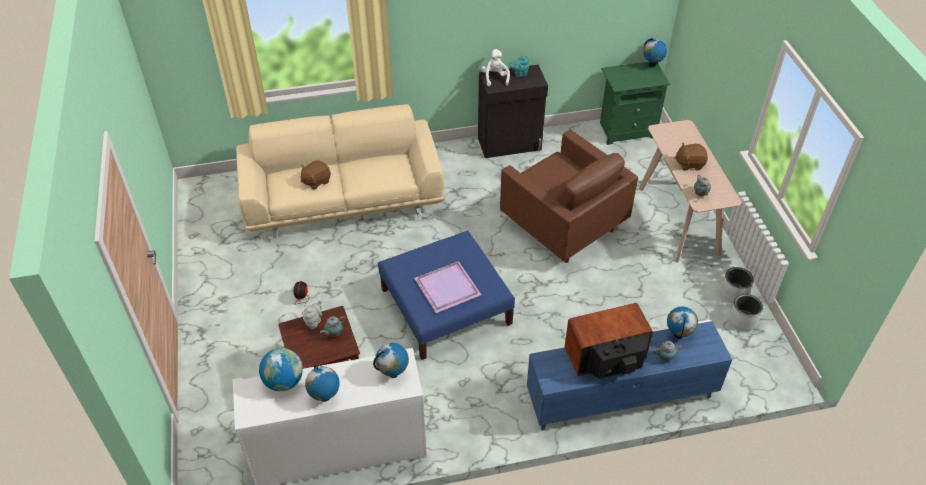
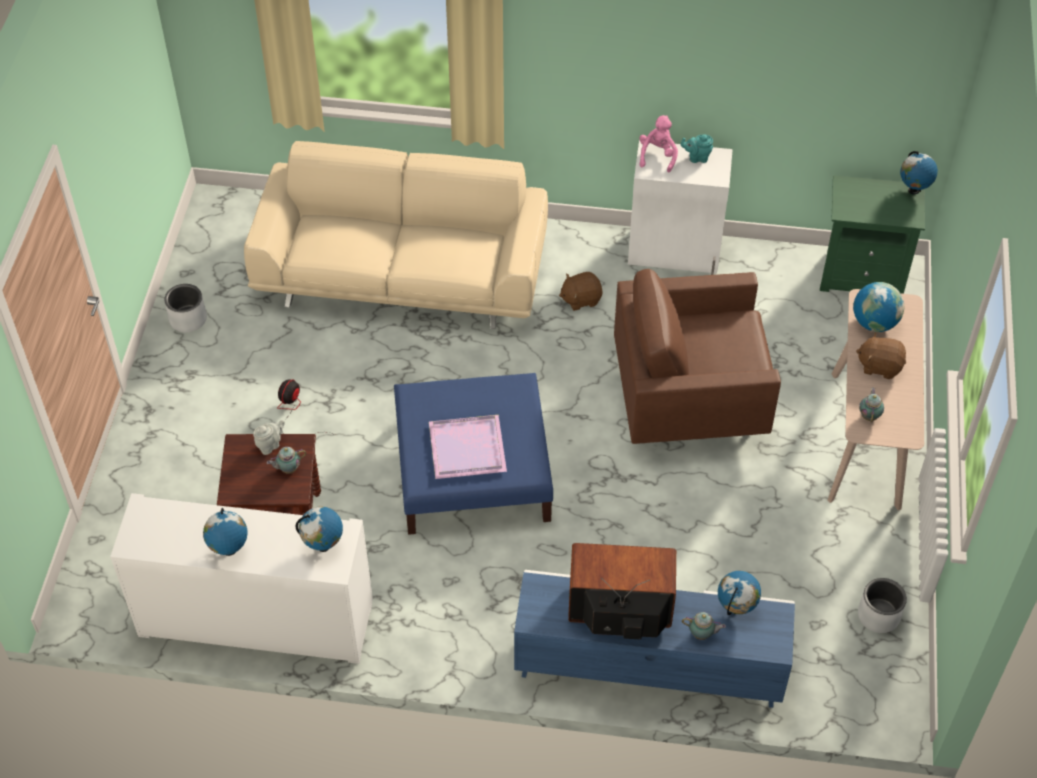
camera: 20 degrees right, 5 degrees up
(284, 381) = (189, 515): globe -> globe (874, 323)
(316, 181) = (358, 245): brown plush toy -> brown plush toy (581, 299)
(495, 78) = (657, 156): white plush toy -> pink plush toy
(510, 144) = (675, 252): black cabinet -> white cabinet
(562, 225) = (690, 398): brown armchair -> brown armchair turned 105 degrees clockwise
(734, 293) = (888, 572): grey planter -> grey planter (188, 319)

